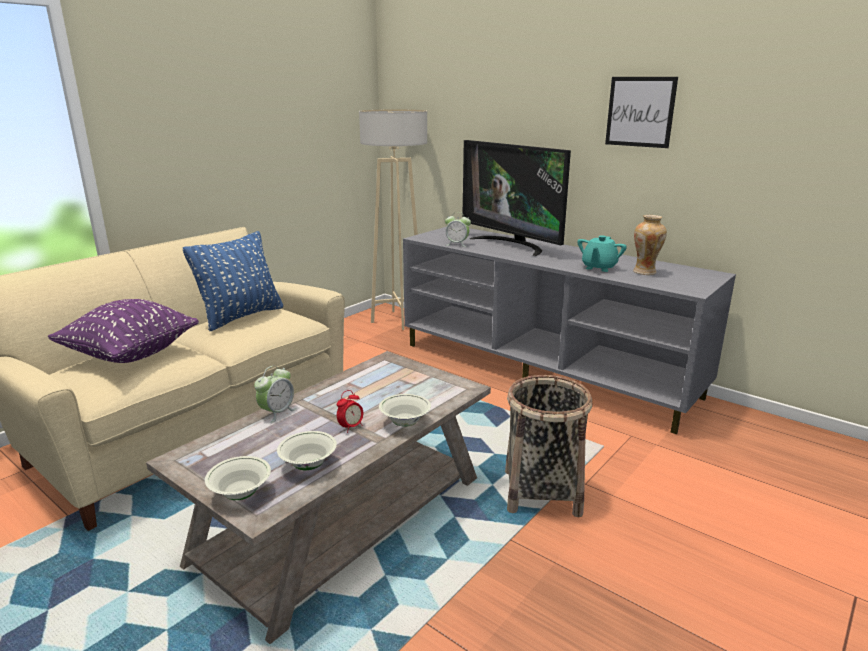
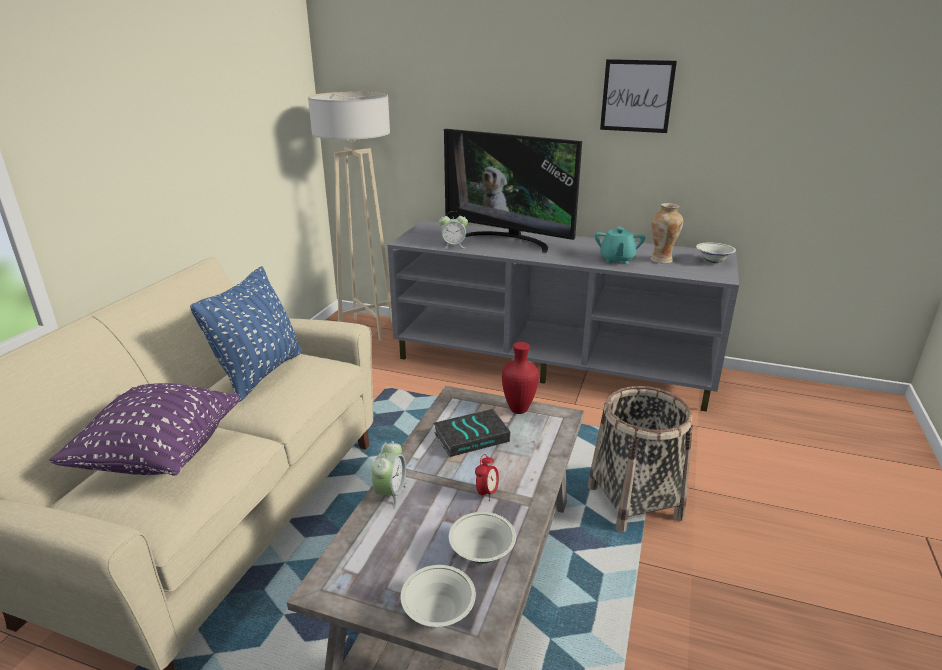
camera: 20 degrees left, 5 degrees up
(375, 388) = (472, 436): none -> book
(405, 423) = (537, 474): white bowl -> white bowl (713, 262)
(433, 376) = (519, 409): none -> red vase

